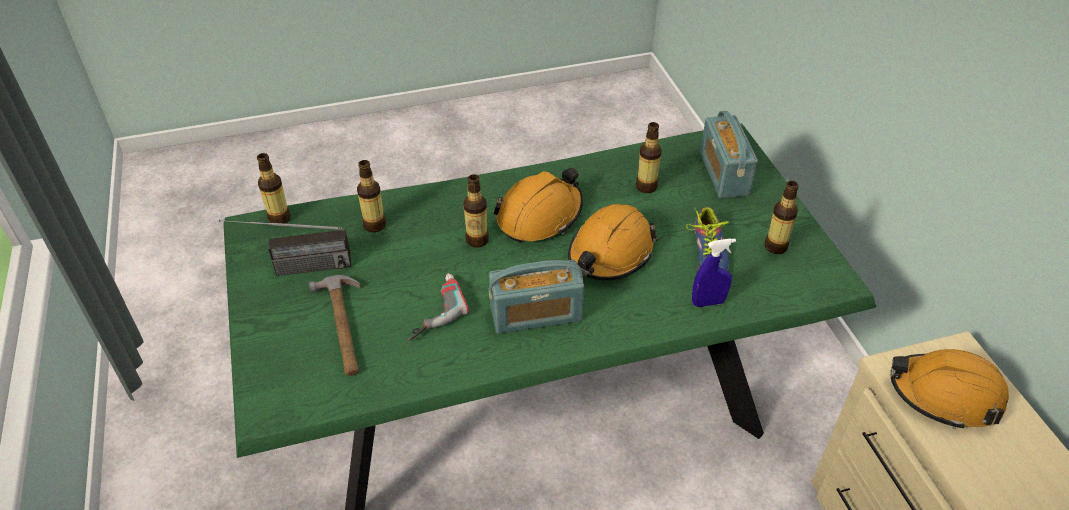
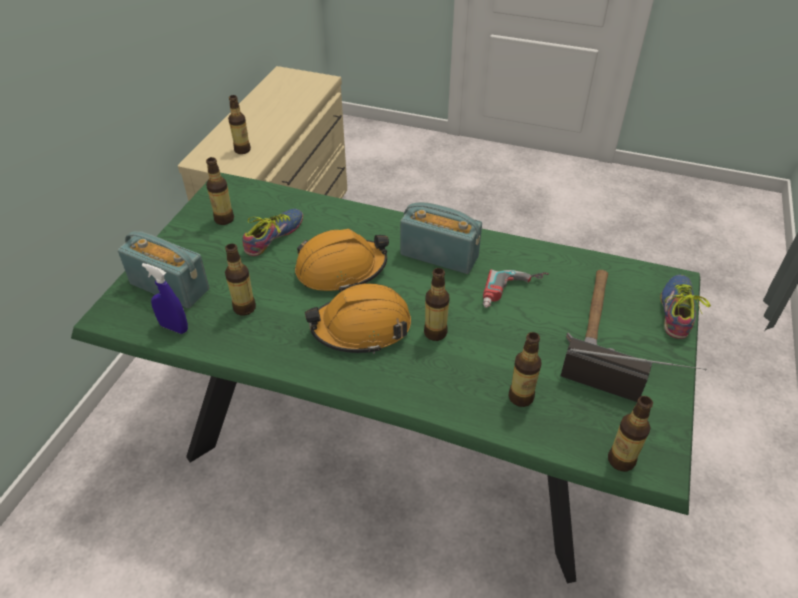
camera: 145 degrees left, 0 degrees up
(254, 373) = (680, 310): none -> shoe
(708, 302) = (317, 210): blue spray bottle -> blue spray bottle (174, 327)
(723, 174) = (170, 286): radio -> radio turned 90 degrees counterclockwise
(944, 395) = (242, 150): orange hard hat -> bottle

